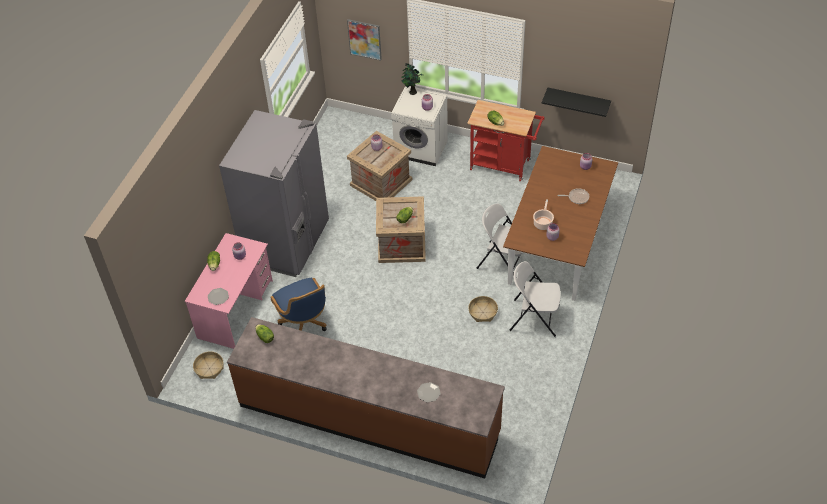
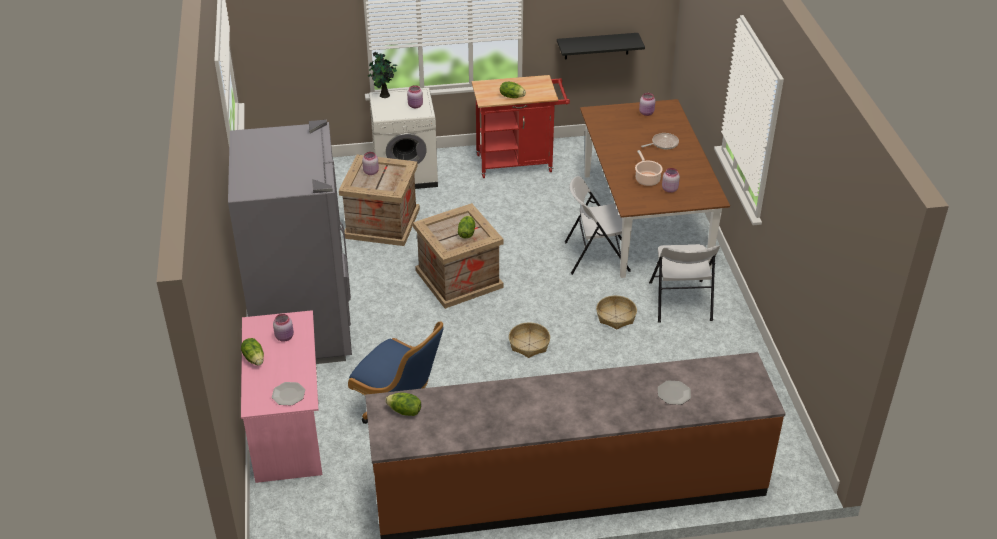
camera: 30 degrees left, 10 degrees down
(209, 368) = (301, 513): basket -> basket (529, 344)
(364, 39) = (301, 42): picture -> none
(534, 317) = (680, 301): white chair -> white chair turned 75 degrees counterclockwise

